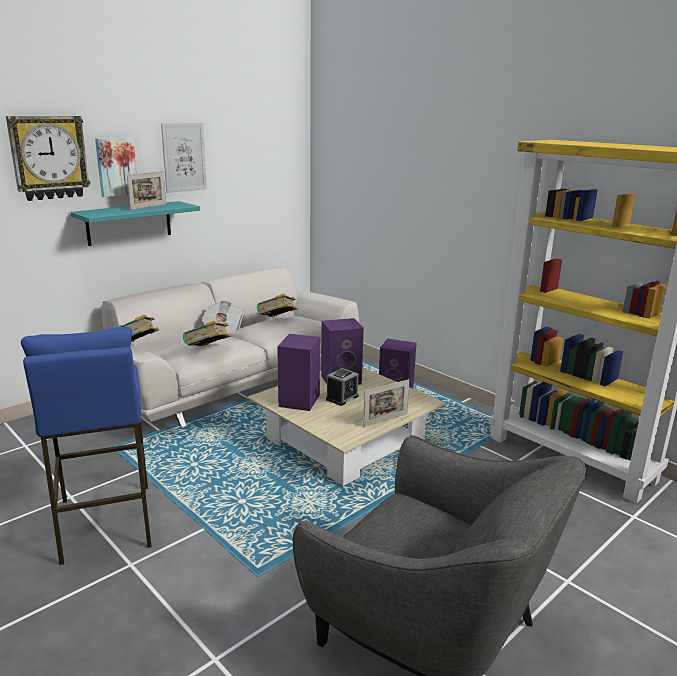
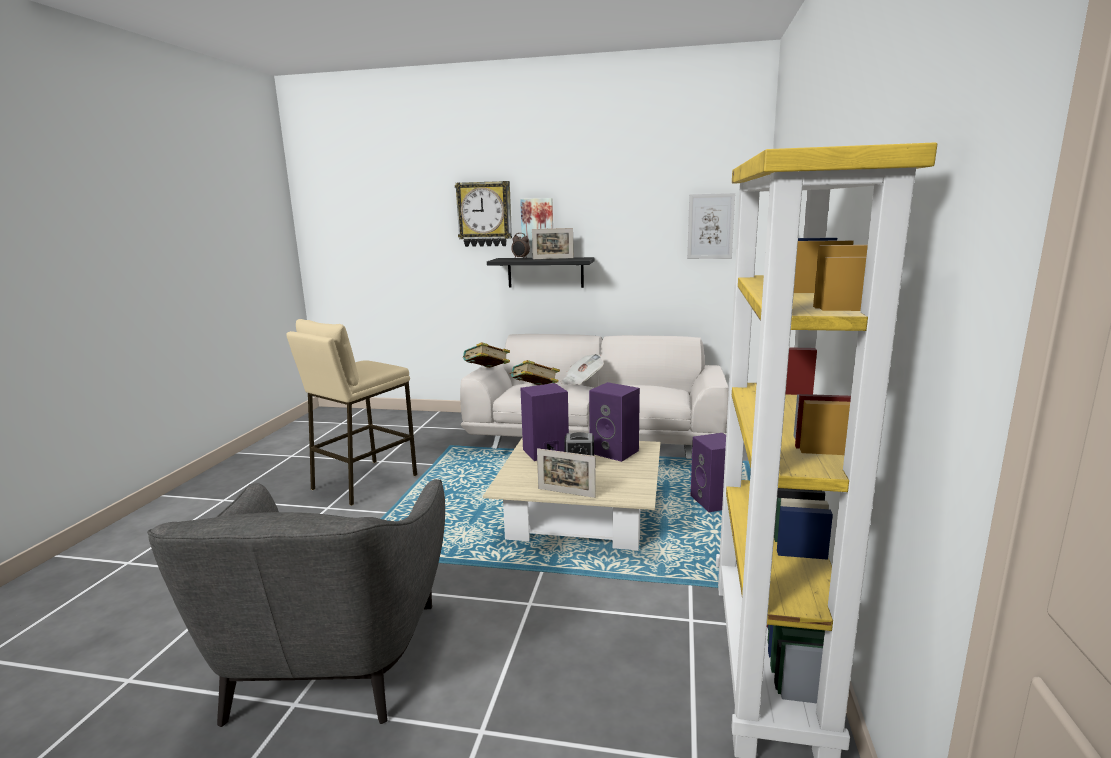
camera: 55 degrees right, 5 degrees down
(105, 523) = (363, 482): blue stool -> beige stool
(108, 209) = (520, 258): none -> alarm clock
(129, 223) = (545, 272): turquoise shelf -> black shelf
(184, 157) = (603, 216): picture -> picture (710, 226)
(277, 321) = (643, 386): book -> none

